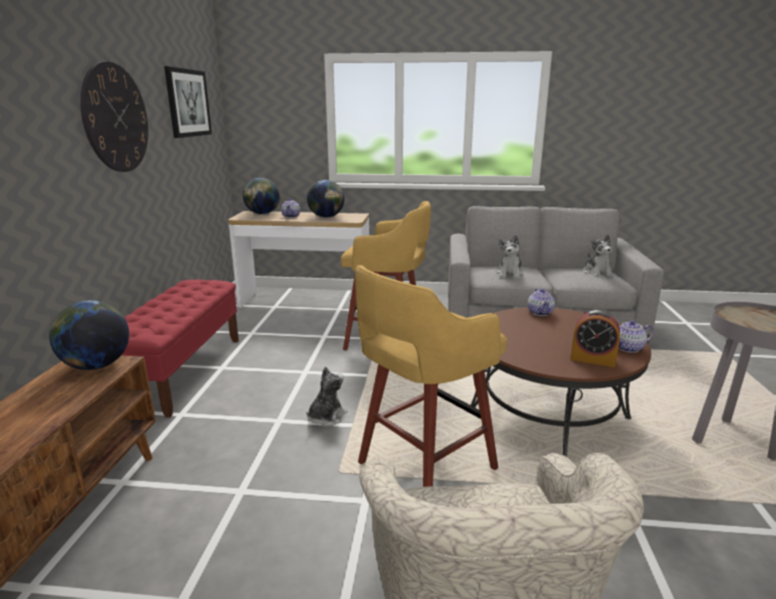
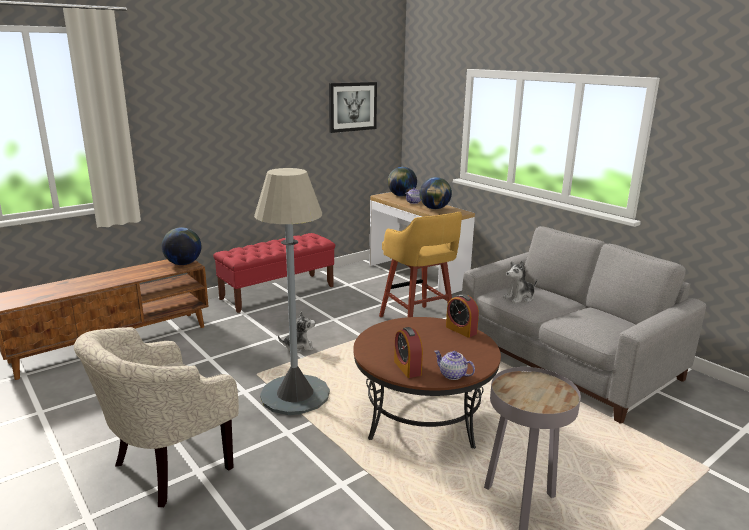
camera: 45 degrees right, 0 degrees up
(116, 118) = (270, 121): wall clock -> none
(423, 467) = (295, 395): yellow stool -> grey floor lamp
(540, 312) = (461, 330): teapot -> alarm clock
(597, 273) = (607, 325): plush toy -> none

